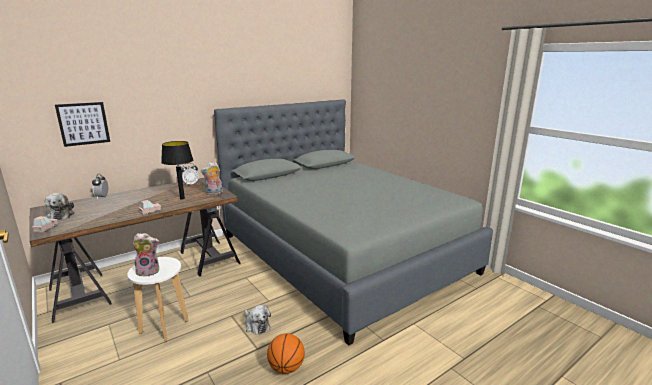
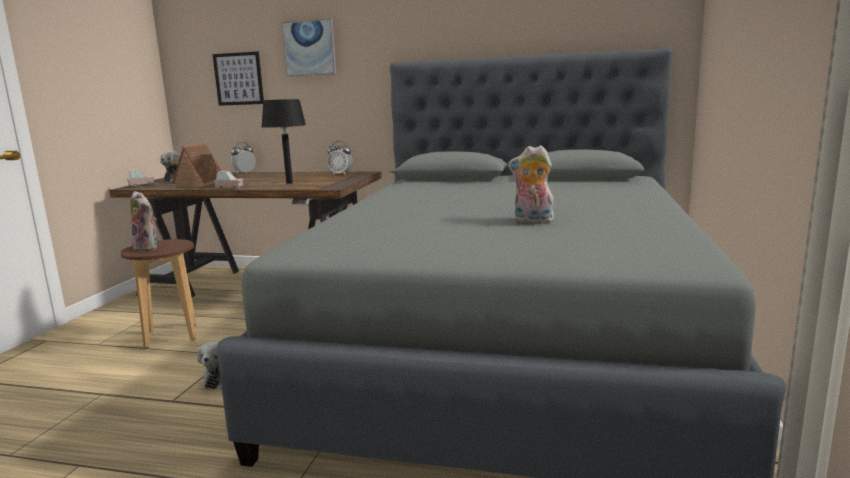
camera: 50 degrees right, 5 degrees down
(107, 214) = (201, 184): none -> toy house
(149, 99) = (309, 48): none -> picture
(164, 327) = (171, 335): white stool -> brown stool
(214, 193) = (329, 184): plush toy -> plush toy (532, 221)
(286, 368) = (143, 439): basketball -> none

